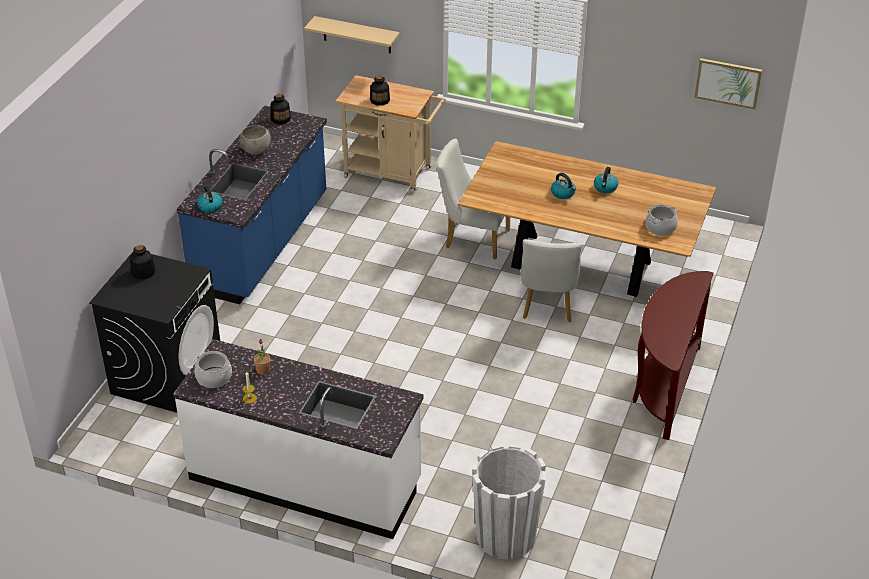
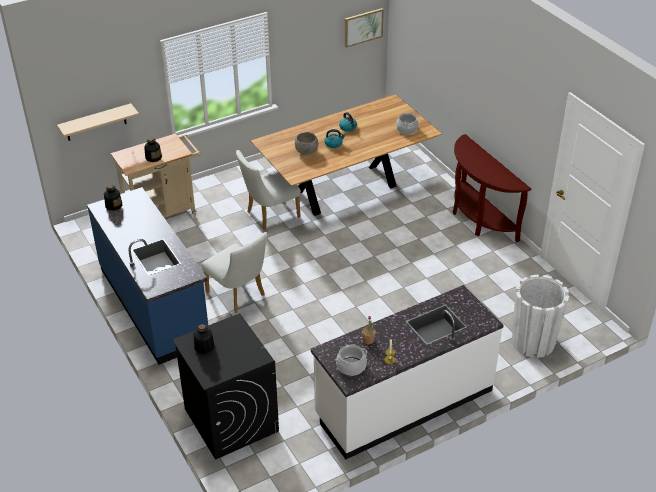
camera: 50 degrees left, 0 degrees up
(210, 206) = (166, 282): kettle -> none
(256, 150) = (133, 233): grey bowl -> grey bowl (306, 151)
(547, 306) = (365, 221): white chair -> white chair (239, 295)

